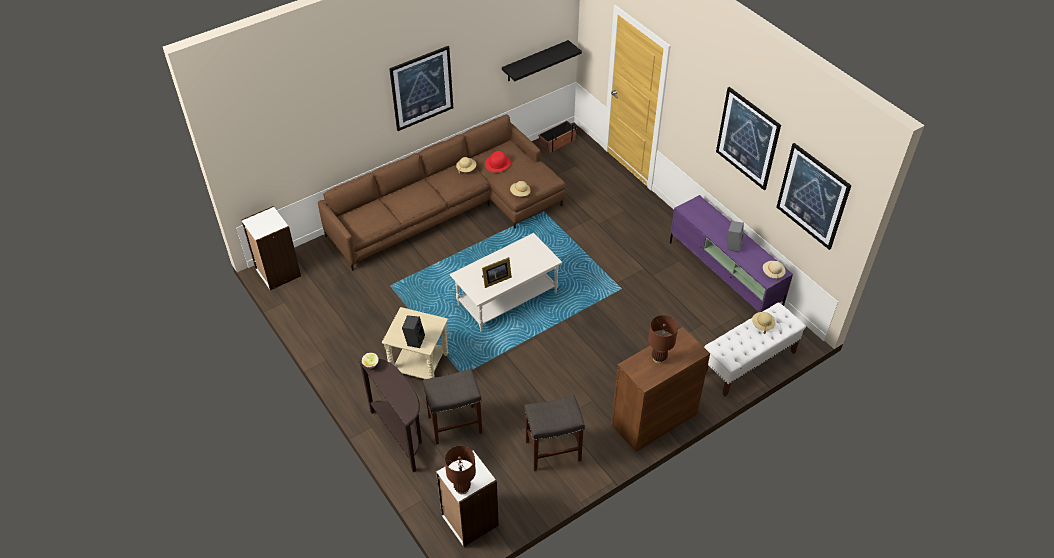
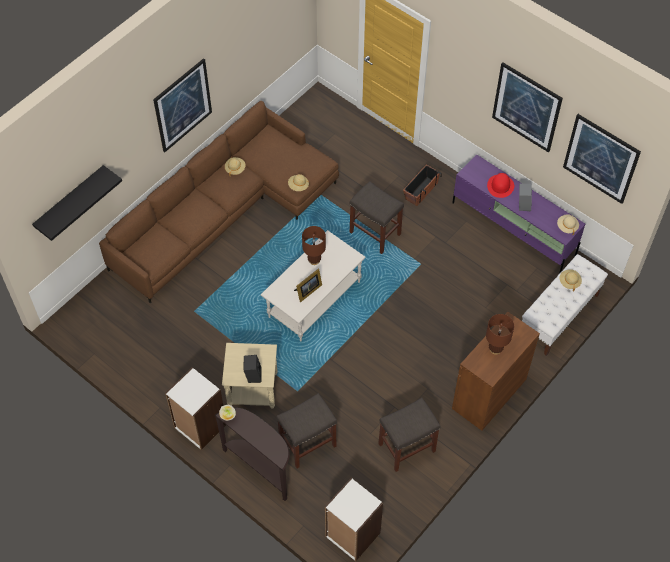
camera: 15 degrees left, 10 degrees up
(277, 273) = (74, 322): white bookcase -> white bookcase (199, 426)
(462, 488) = (354, 518): brown table lamp -> brown table lamp (314, 260)
(497, 163) = (265, 156): red hat -> red hat (500, 186)
(535, 61) = (280, 41): black shelf -> black shelf (70, 200)
(557, 143) = (308, 110): planter -> planter (421, 191)
(586, 254) = (376, 233): none -> grey stool

